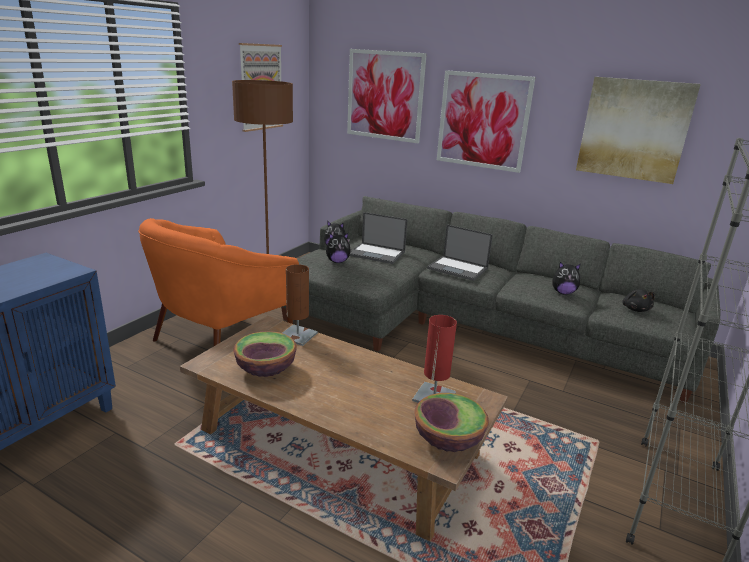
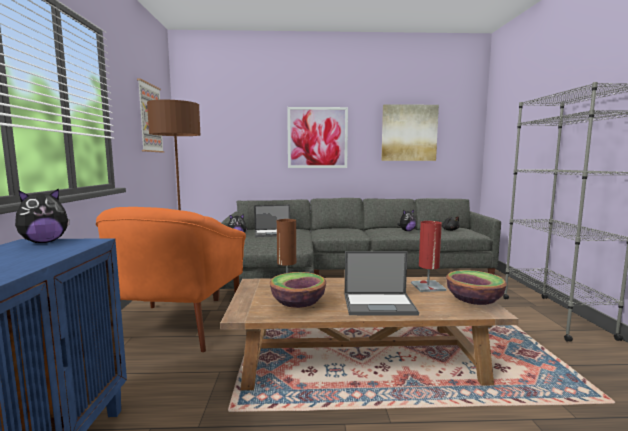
camera: 30 degrees left, 15 degrees down
(337, 261) = (253, 240): plush toy -> plush toy (44, 242)
(385, 95) = (241, 127): picture -> none
(458, 268) = (335, 231): laptop -> laptop (380, 304)

